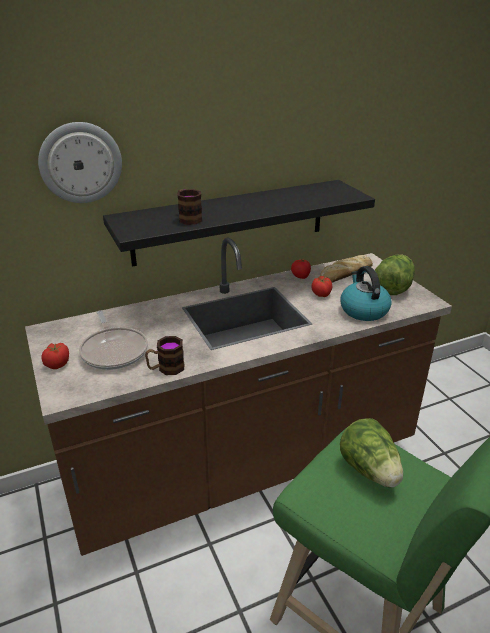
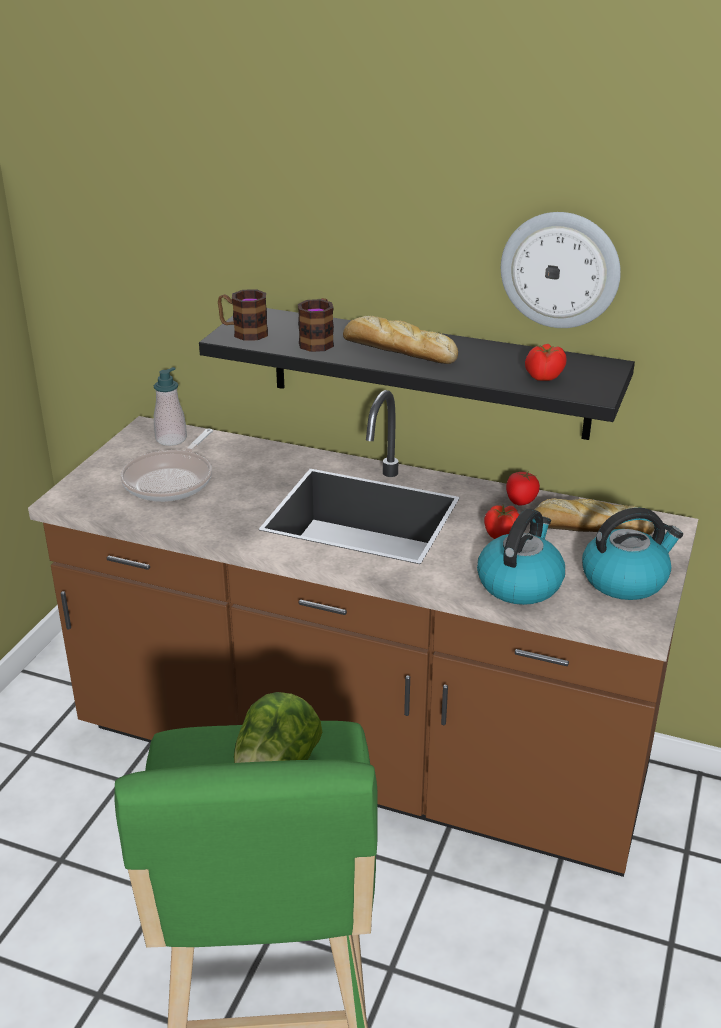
camera: 45 degrees right, 0 degrees up
(57, 364) = (106, 467): tomato -> tomato (543, 377)
(72, 329) = (171, 439): none -> soap dispenser
(80, 163) = (224, 229): wall clock -> wall clock (560, 270)
(166, 369) = (185, 524): mug -> mug (243, 332)
(237, 209) = (396, 351): none -> bread
(393, 288) = (625, 579): lettuce -> kettle

